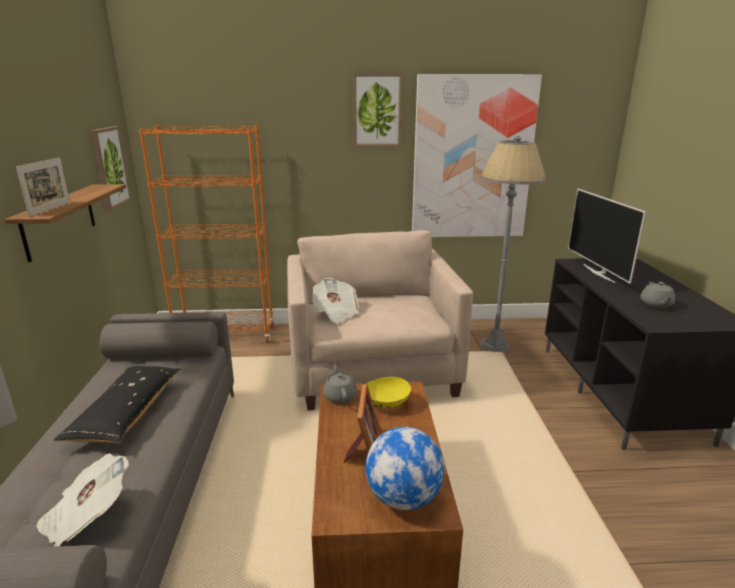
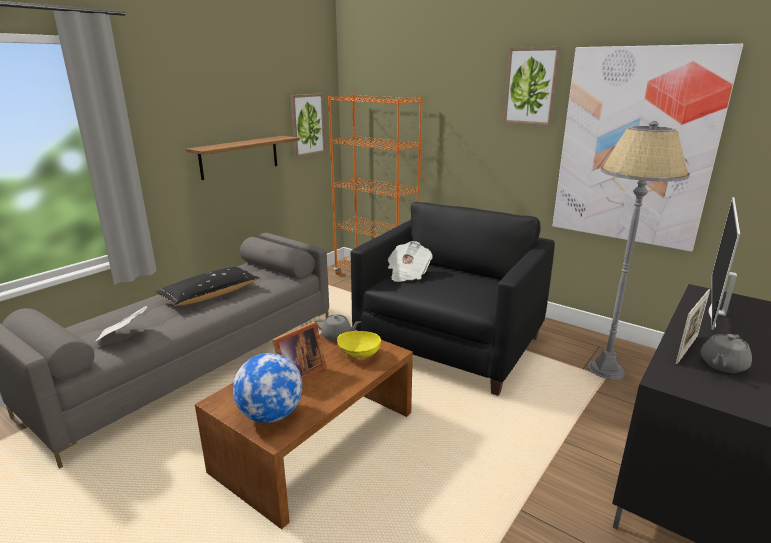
camera: 40 degrees right, 0 degrees up
(50, 209) = (218, 146): picture frame -> picture frame (687, 349)
(340, 396) = (337, 336): grey teapot -> grey teapot turned 75 degrees clockwise
(372, 371) = (449, 344): beige armchair -> black armchair

